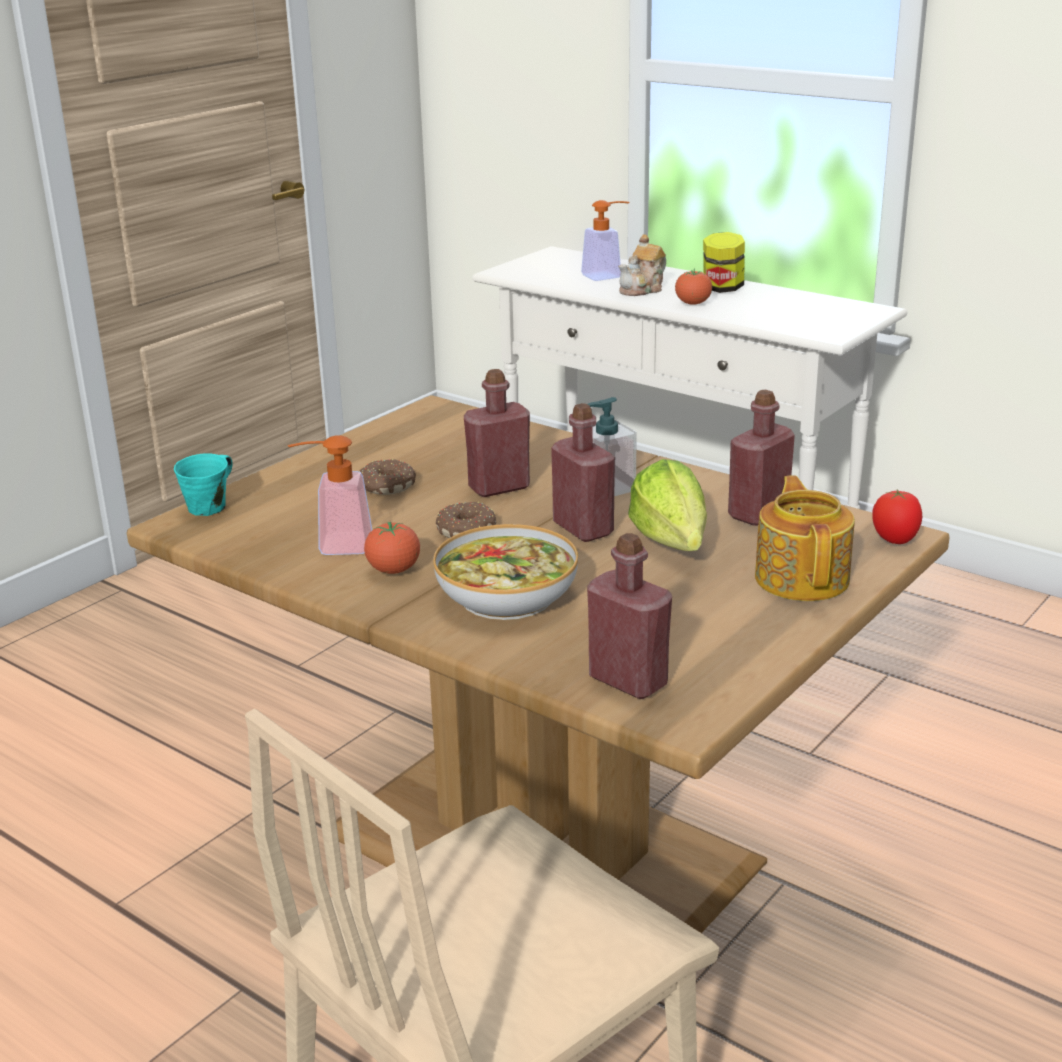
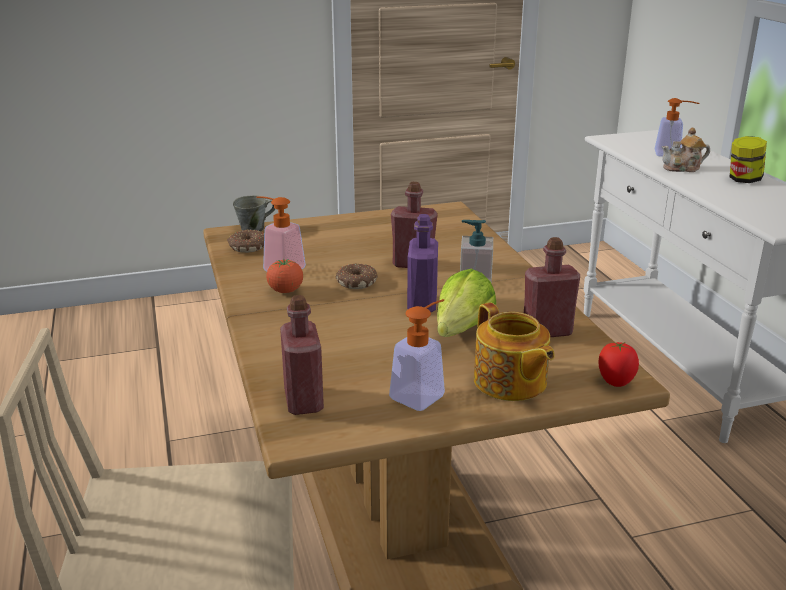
camera: 35 degrees right, 0 degrees up
(209, 507) = (254, 229): turquoise mug -> grey mug
(386, 486) = (354, 244): donut -> donut (247, 247)
(507, 595) = (319, 326): bowl -> none
(583, 529) = (422, 303): red bottle -> purple bottle
(693, 304) = (704, 185): tomato -> none
(737, 622) = (422, 393): none -> soap dispenser
(802, 578) = (510, 382): teapot -> teapot turned 120 degrees clockwise

